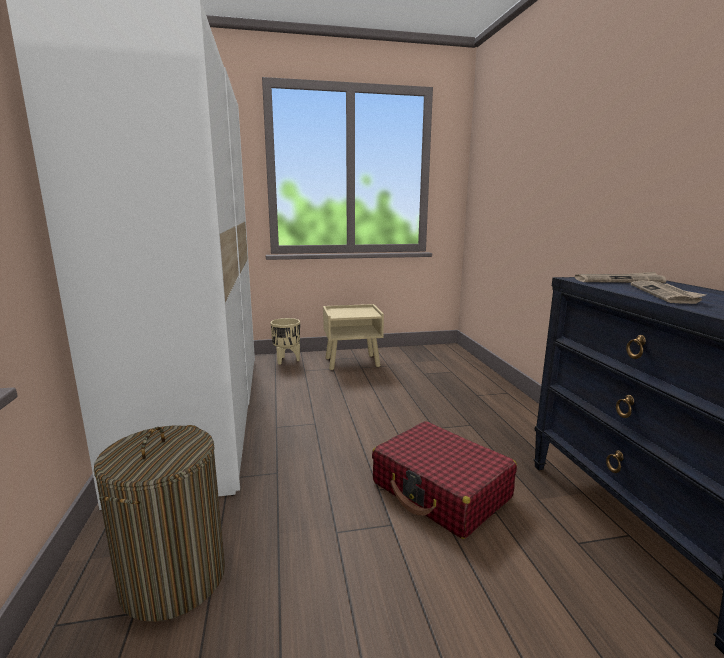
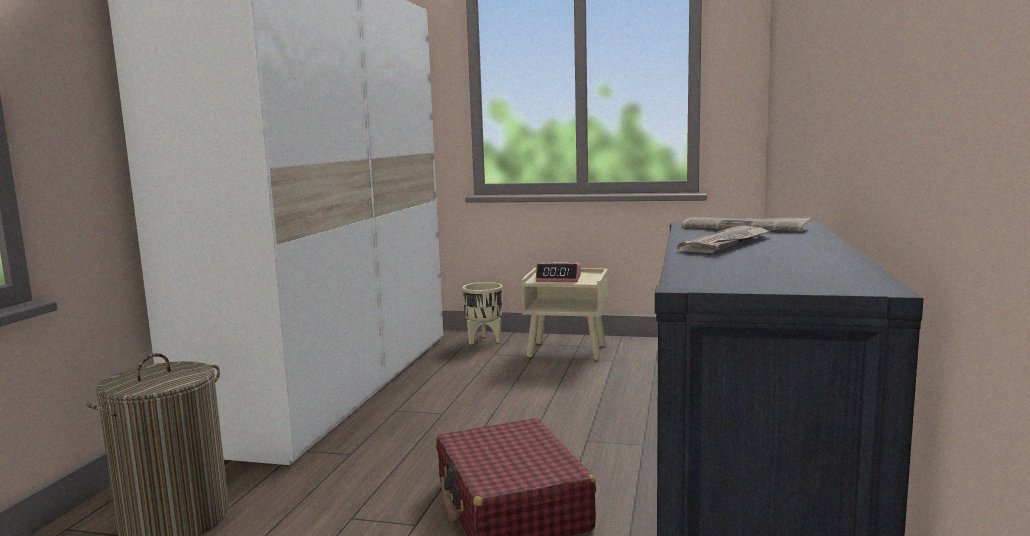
camera: 25 degrees right, 5 degrees down
(350, 313) = (558, 279): none -> alarm clock

